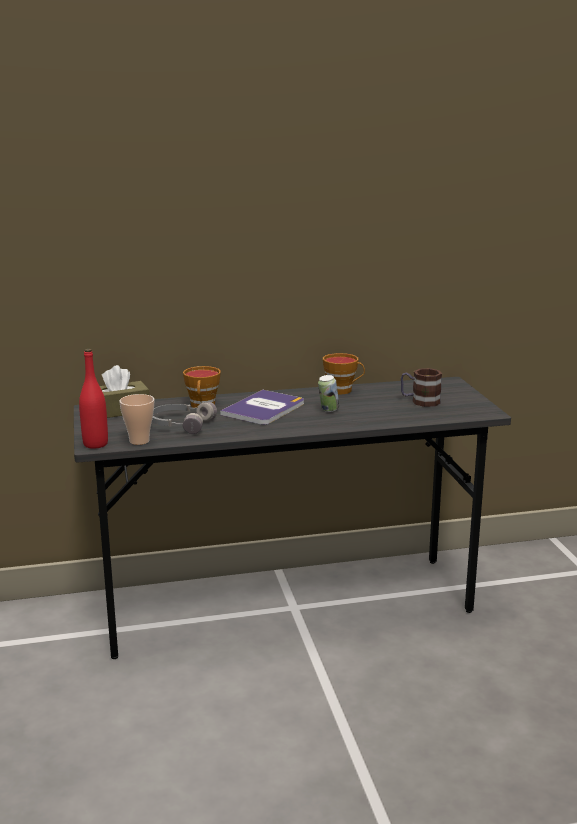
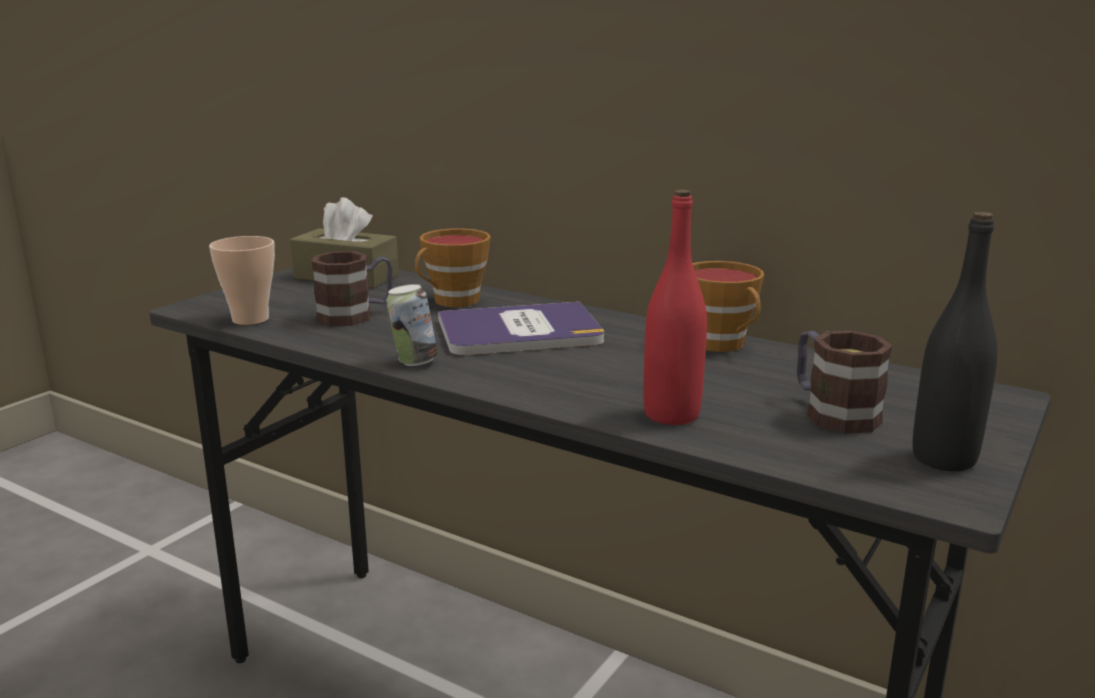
camera: 45 degrees right, 0 degrees up
(95, 444) = (201, 306): red bottle -> red bottle (671, 414)
(180, 424) = (356, 315): grey headphones -> mug
(328, 410) = (611, 368): can -> can (414, 362)
(469, 404) = (943, 458): none -> black bottle

